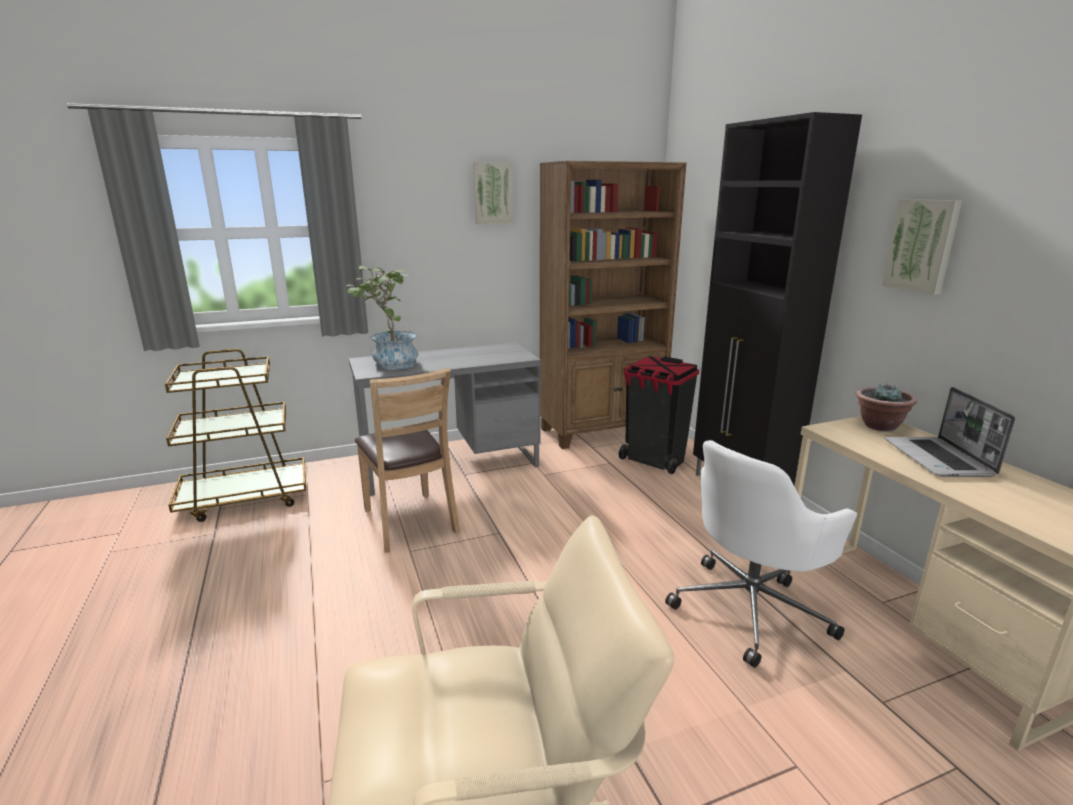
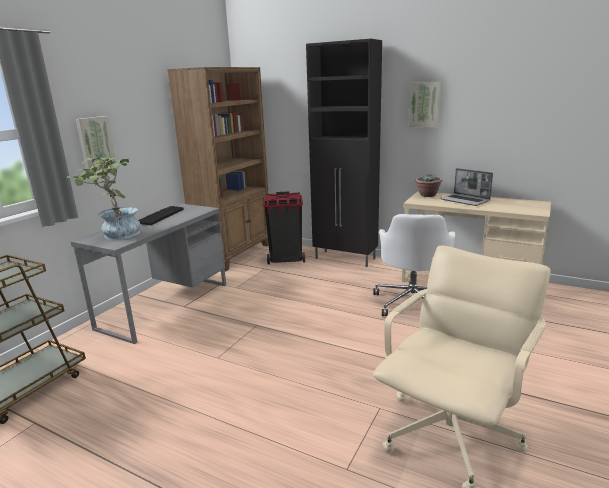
camera: 40 degrees left, 0 degrees up
(409, 521) = (190, 344): brown chair -> none
(467, 353) = (160, 216): none -> keyboard
(492, 193) = (141, 93): picture -> picture (95, 142)

